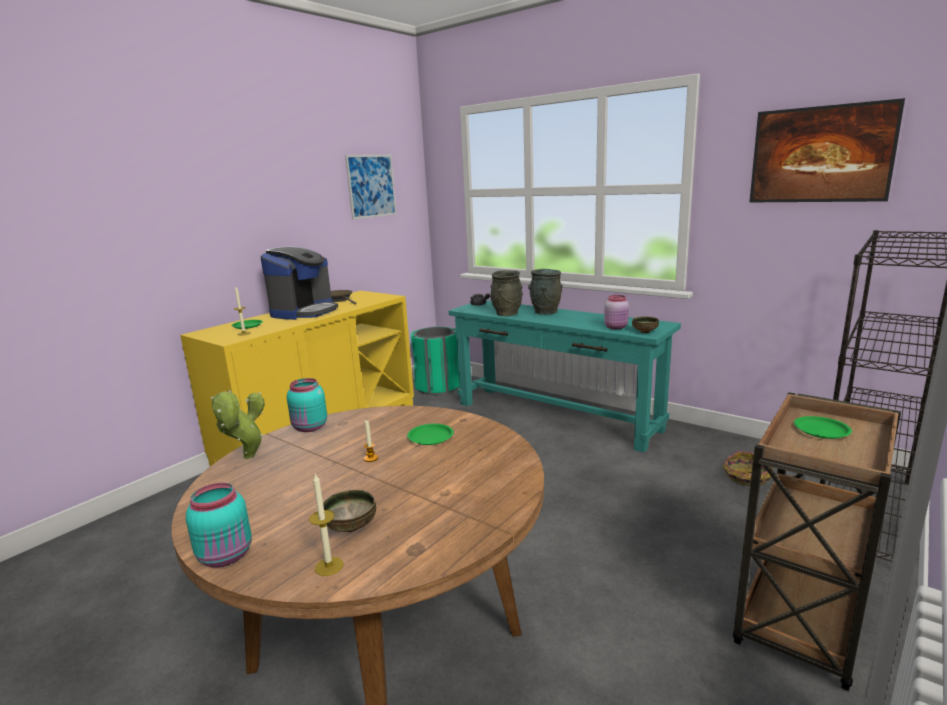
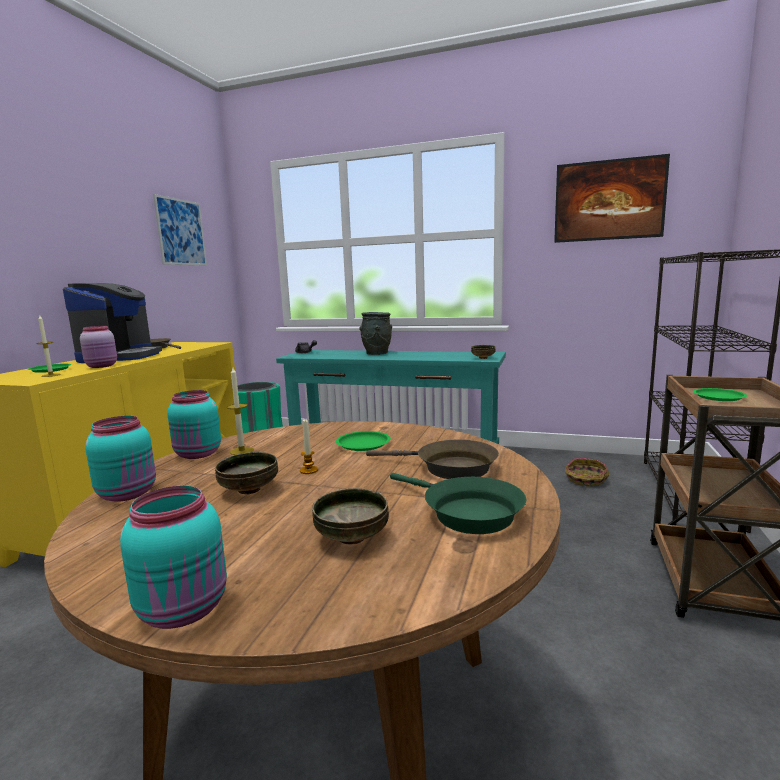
camera: 20 degrees left, 5 degrees down
(247, 458) = (129, 493): potted plant -> turquoise jar
(319, 470) = (250, 490): none -> bowl
(329, 566) = (366, 587): candle -> candle (241, 451)
(443, 521) = (466, 513): none -> green frying pan
(473, 475) = (449, 468): none -> brown frying pan
(506, 313) = (339, 356): grey vase -> none
(616, 327) = (454, 357): pink jar -> pink jar (102, 366)

